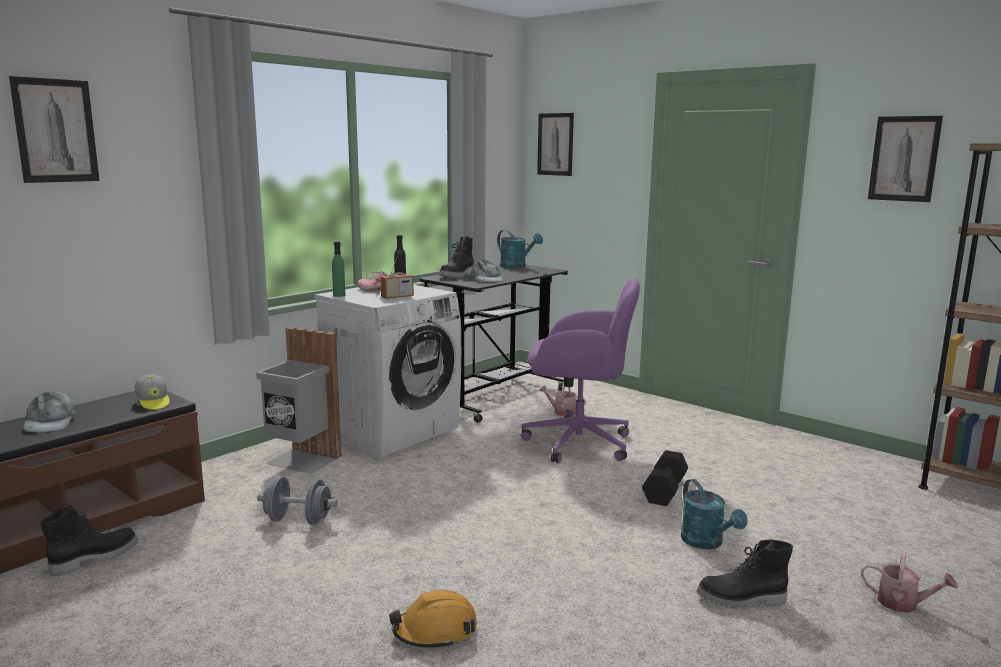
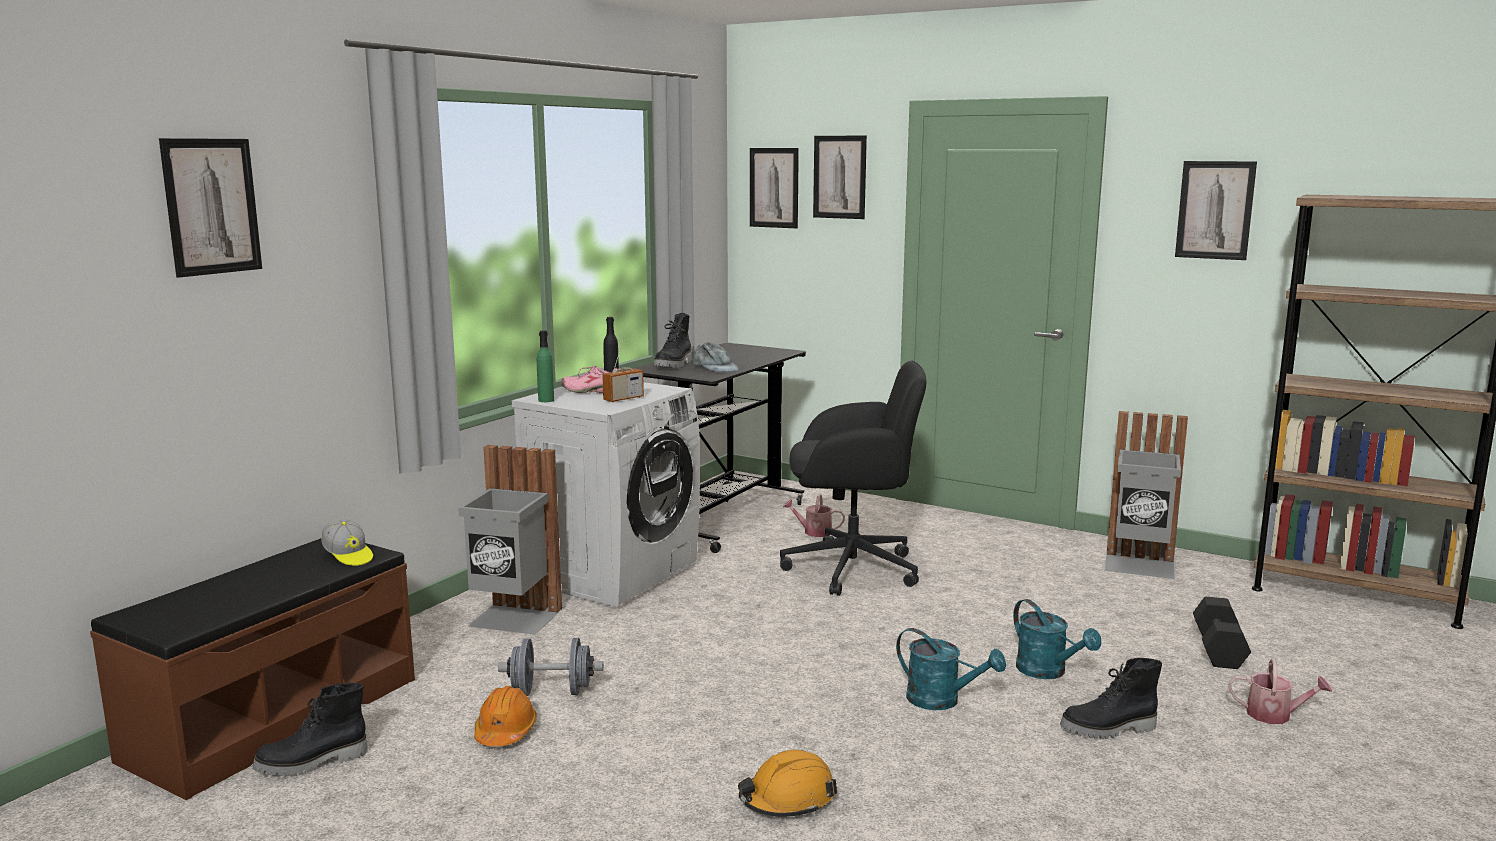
camera: 10 degrees left, 0 degrees up
(50, 422) = (229, 591): grey cap -> none
(94, 558) = (312, 763): black boot -> black boot turned 150 degrees counterclockwise
(246, 548) = (505, 731): none -> orange hard hat
(517, 266) = (738, 348): turquoise watering can -> turquoise watering can (942, 701)
(578, 443) = (852, 570): purple office chair -> black office chair
(603, 135) = (839, 177): none -> picture
(665, 491) = (978, 618): black dumbbell -> black dumbbell (1220, 649)
(823, 459) = (1140, 566): none -> grey trash can

